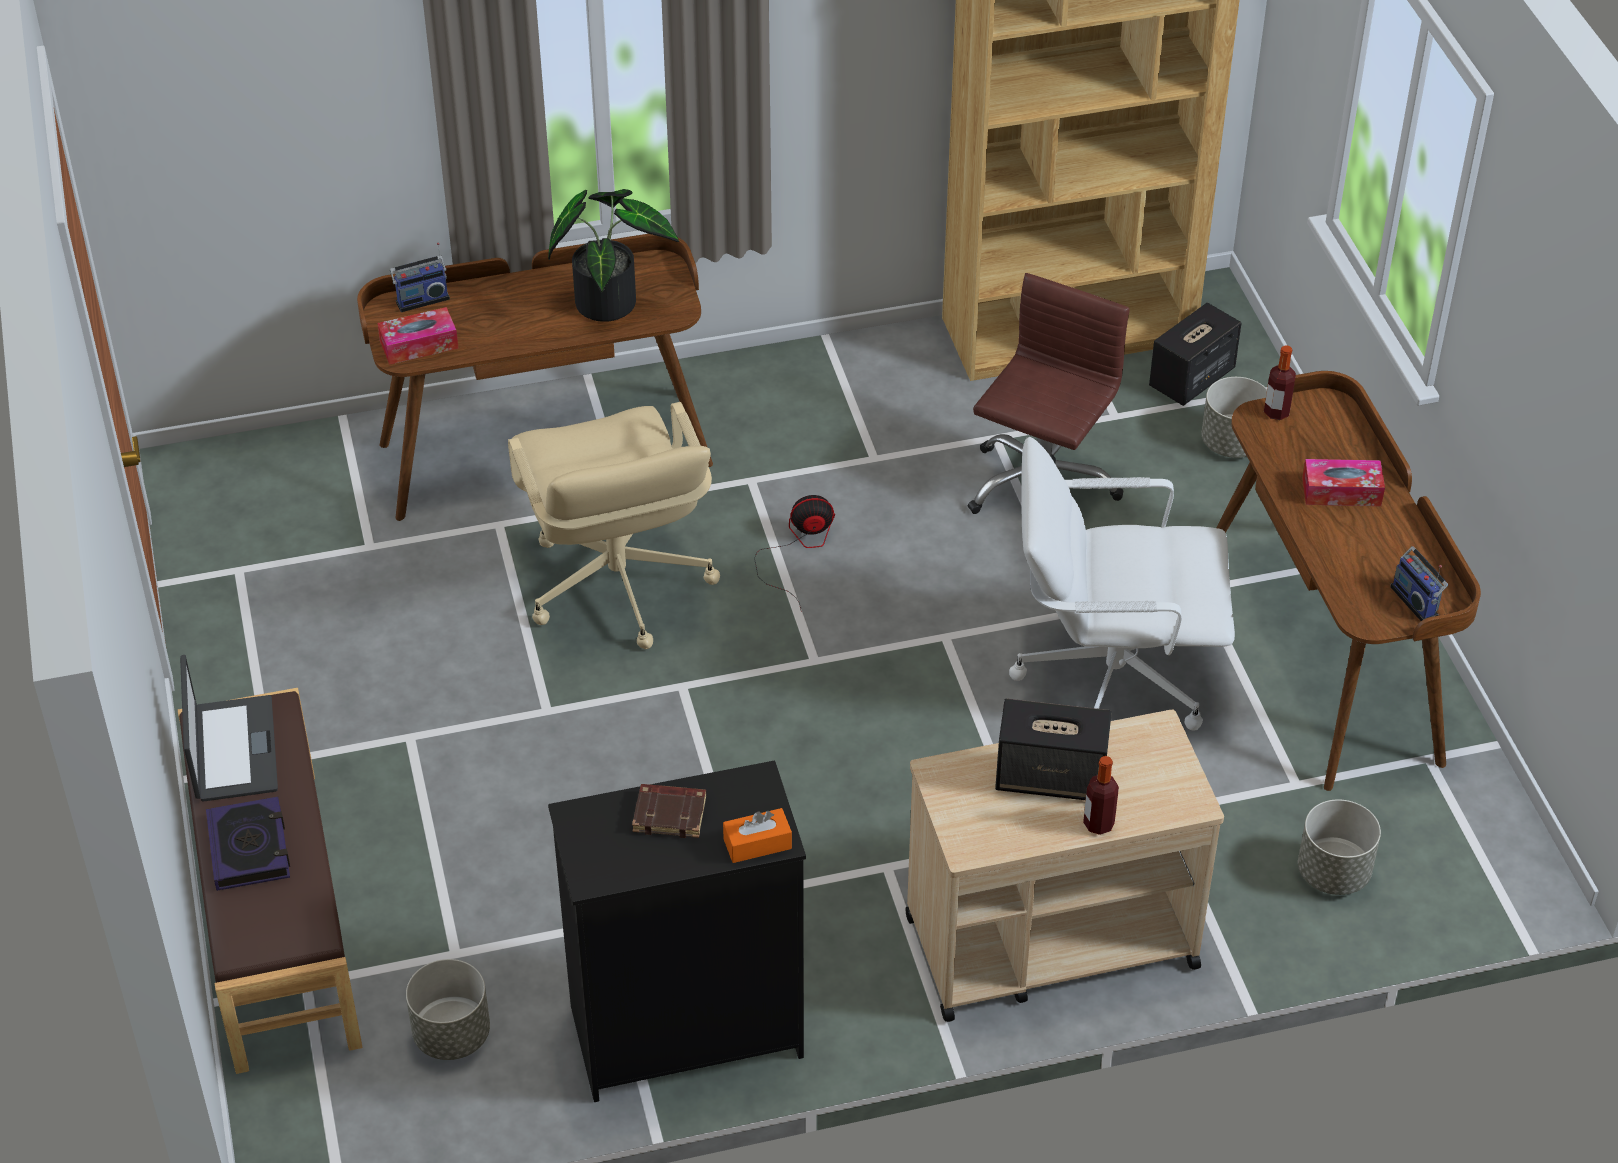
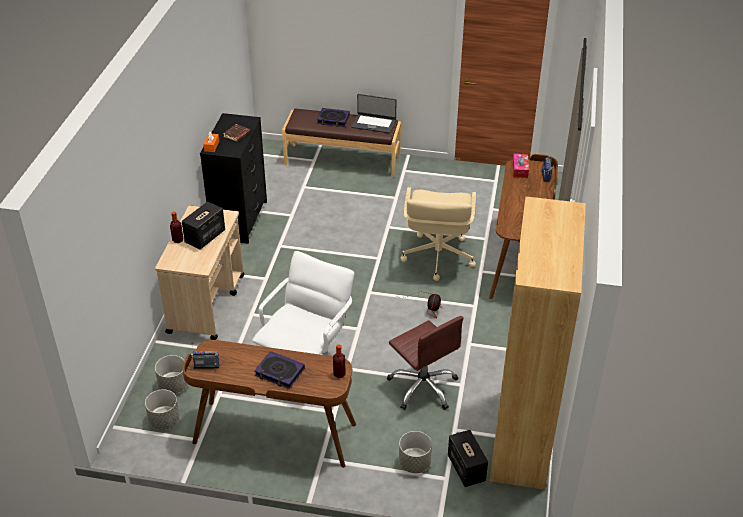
camera: 115 degrees right, 5 degrees down
(452, 1035) = (275, 179): grey planter -> grey planter (164, 420)
(611, 299) = (522, 217): potted plant -> none
(617, 586) = (437, 257): beige office chair -> beige office chair turned 90 degrees counterclockwise
(1341, 491) = (279, 372): tissue box -> book

